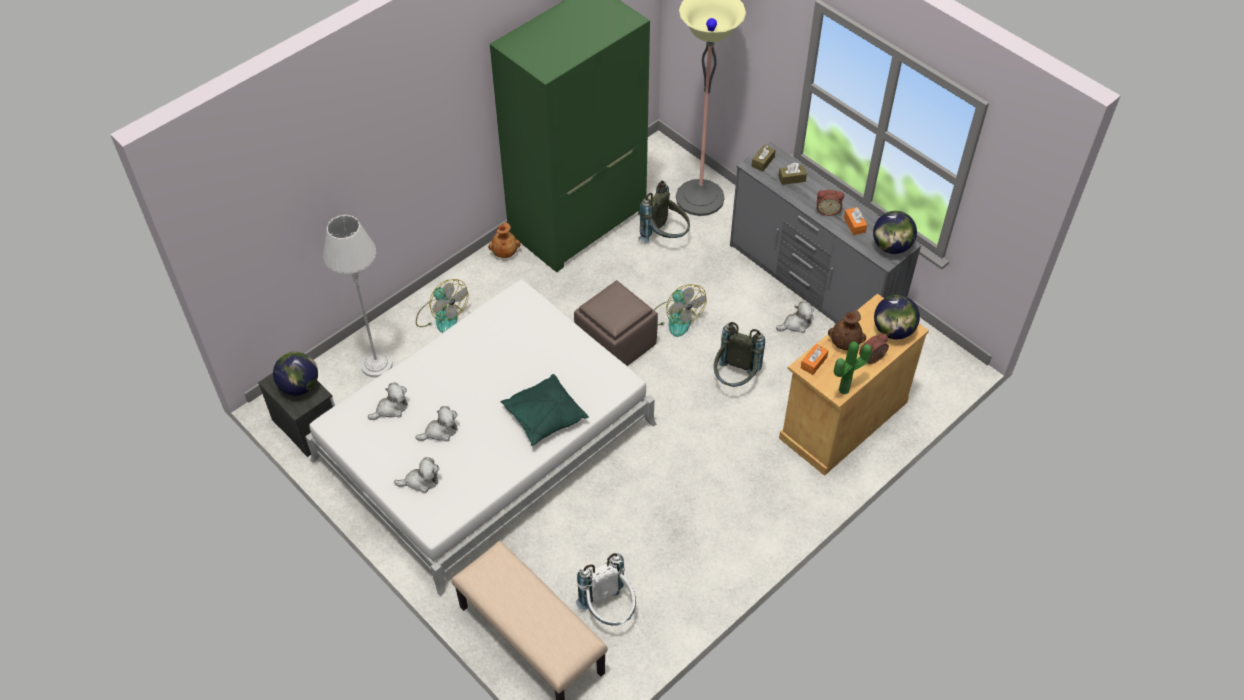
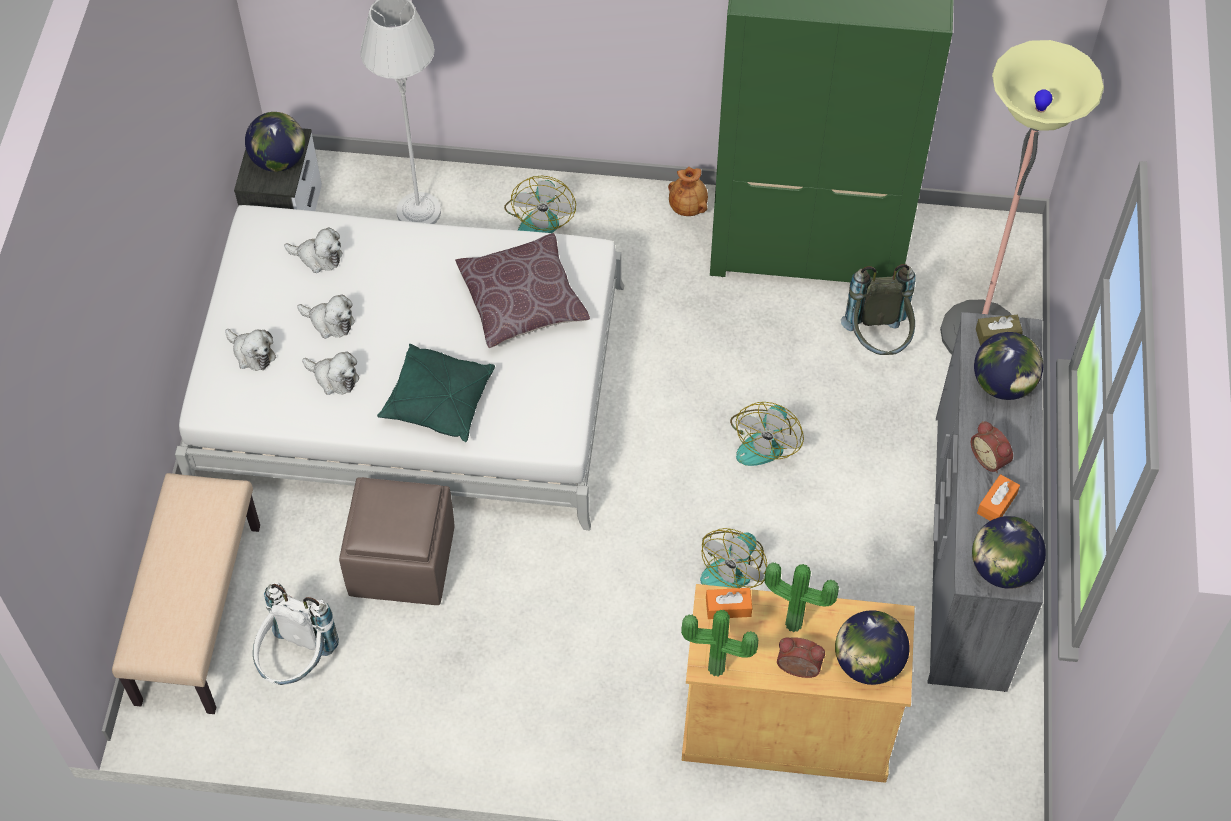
camera: 50 degrees right, 5 degrees up
(519, 339) = (522, 301): none -> brown pillow
(615, 344) = (664, 407): brown ottoman -> brown ottoman (401, 561)
(734, 379) = (733, 565): grey backpack -> fan
(792, 178) = (1002, 384): brown tissue box -> globe
(796, 324) = (886, 574): plush toy -> plush toy (334, 378)
(845, 342) = (794, 621): brown vase -> potted plant

